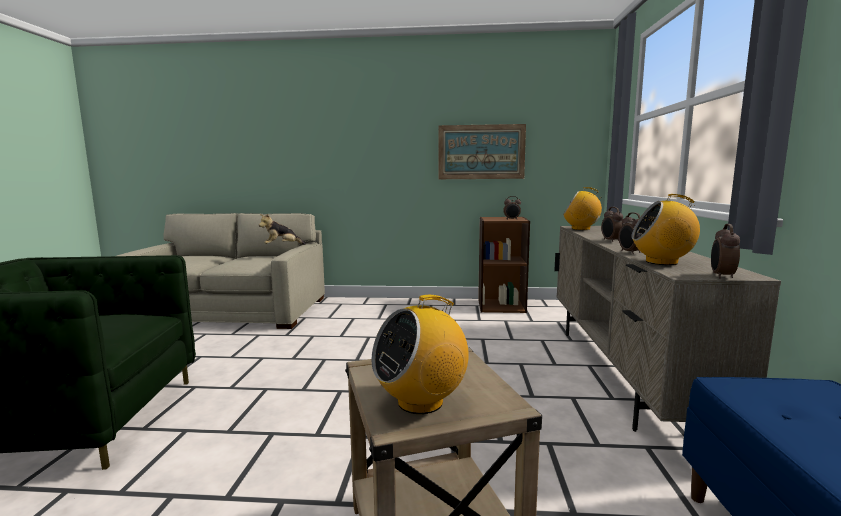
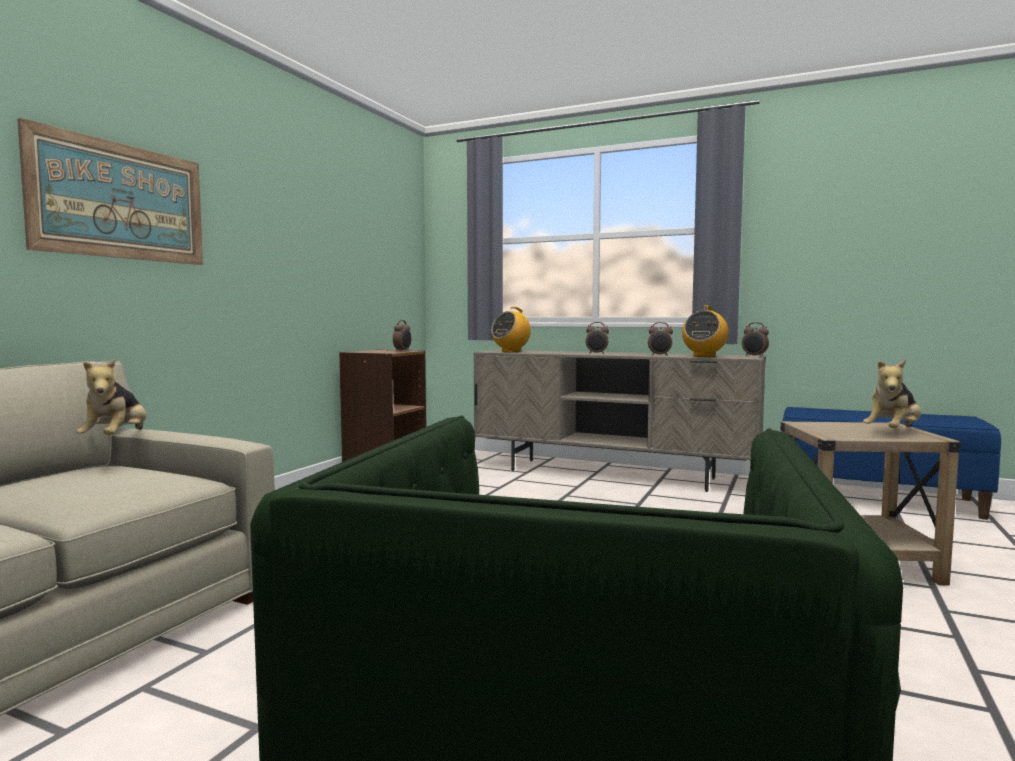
camera: 70 degrees left, 5 degrees down
(421, 402) = (893, 432): radio -> plush toy
(481, 152) = (332, 258): picture -> picture (121, 201)

